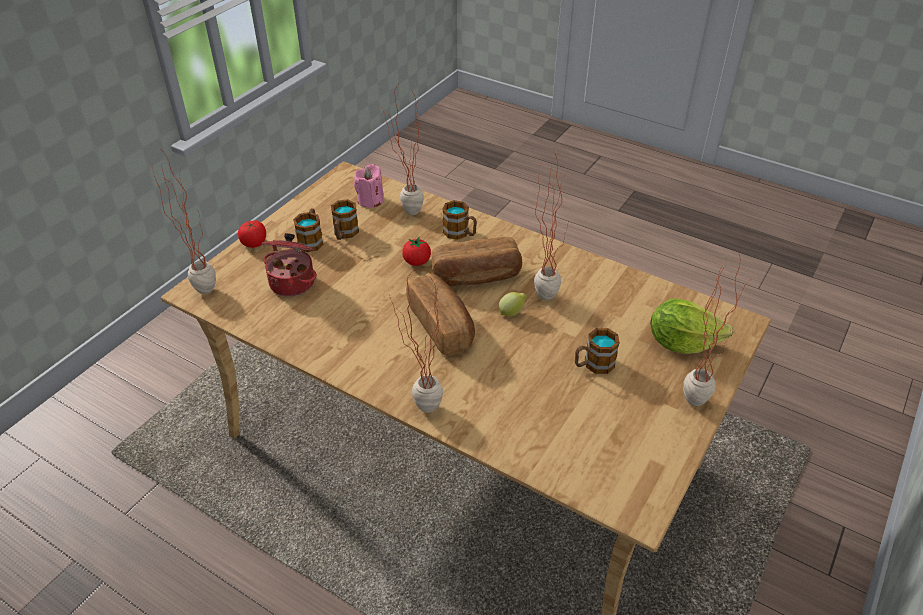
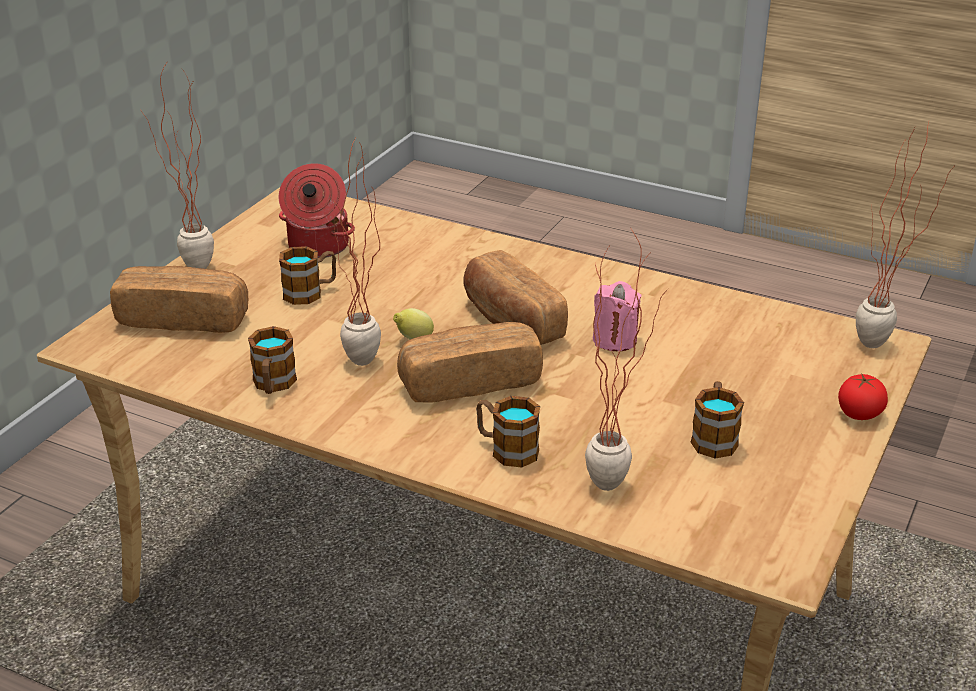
camera: 175 degrees right, 10 degrees down
(293, 282) = (751, 361): cooking pot -> cooking pot (317, 247)
(311, 240) = (765, 424): mug -> mug (273, 385)
(370, 200) = (699, 506): pink candle -> pink candle (614, 340)
(417, 262) = (570, 398): tomato -> none
(419, 411) = (520, 247): potted plant -> none
(681, 342) = (184, 319): lettuce -> bread

